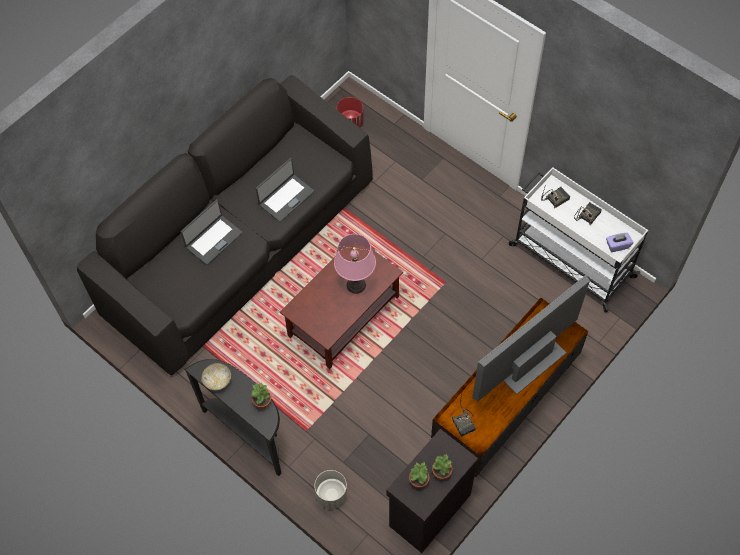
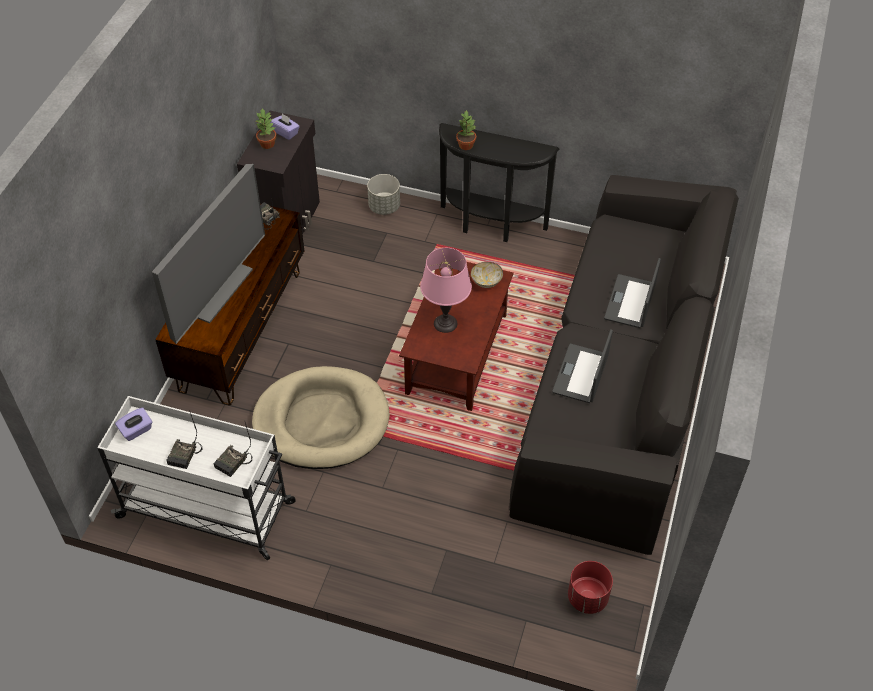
camera: 155 degrees right, 10 degrees down
(217, 381) = (520, 147): bowl -> bowl (486, 282)
(419, 481) = (286, 132): potted plant -> purple tissue box
(469, 298) = (321, 421): none -> beige dog bed

